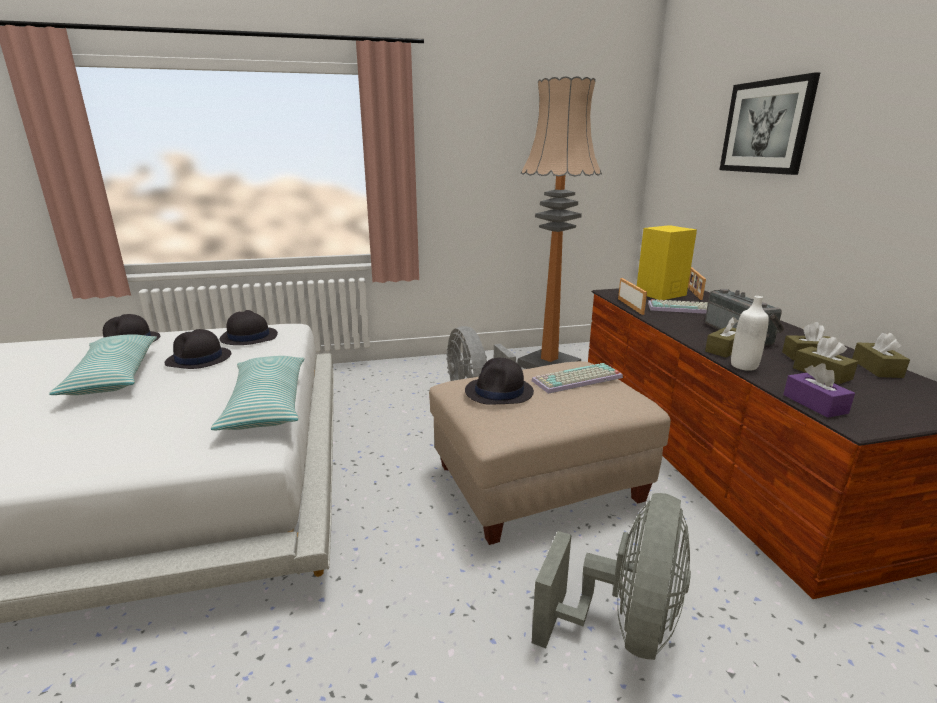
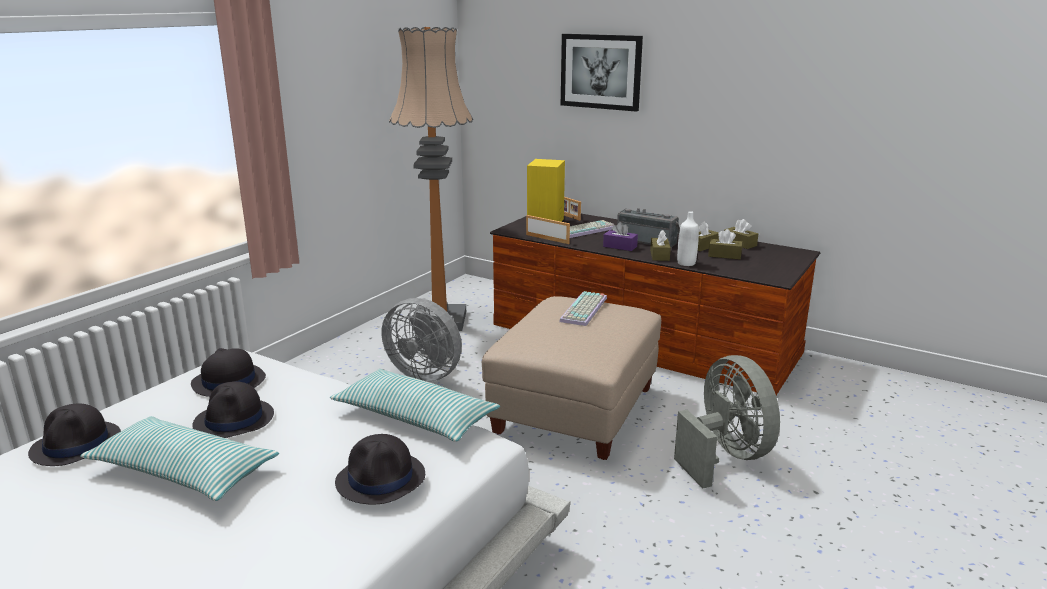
camera: 45 degrees left, 0 degrees up
(499, 392) = (556, 337): black hat -> black hat (381, 479)
(814, 404) = (748, 274): purple tissue box -> purple tissue box (620, 246)

